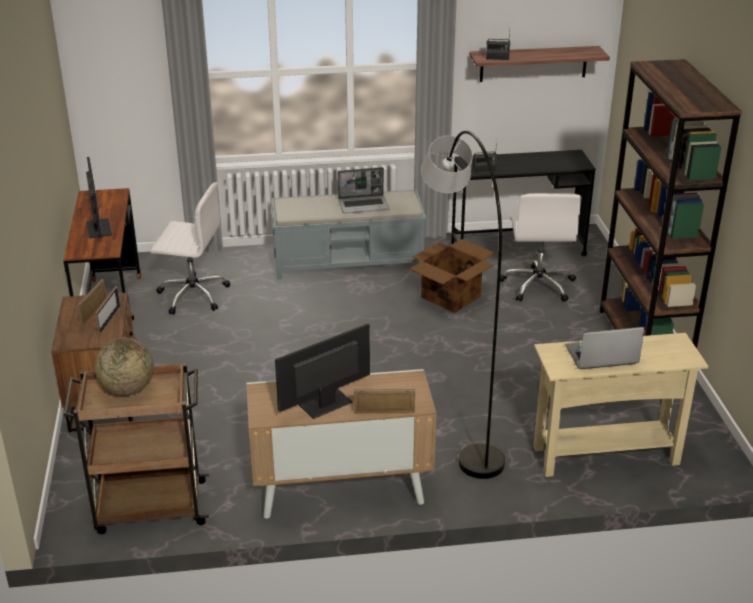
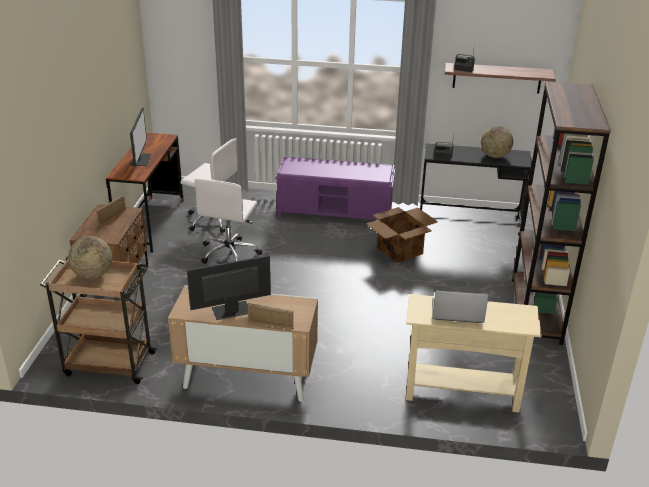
camera: 15 degrees right, 0 degrees up
(109, 320) = (119, 225): picture frame -> none
(349, 262) = (336, 213): grey bench -> purple bench
(364, 205) = (348, 171): laptop -> none
(457, 411) = (362, 337): grey floor lamp -> none
(538, 285) = (472, 252): white office chair -> white office chair (230, 253)
(544, 161) = (494, 156): none -> globe

